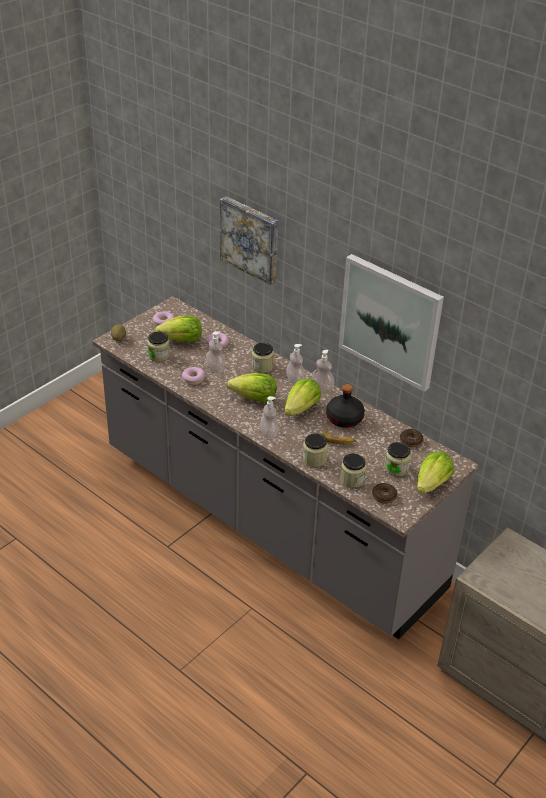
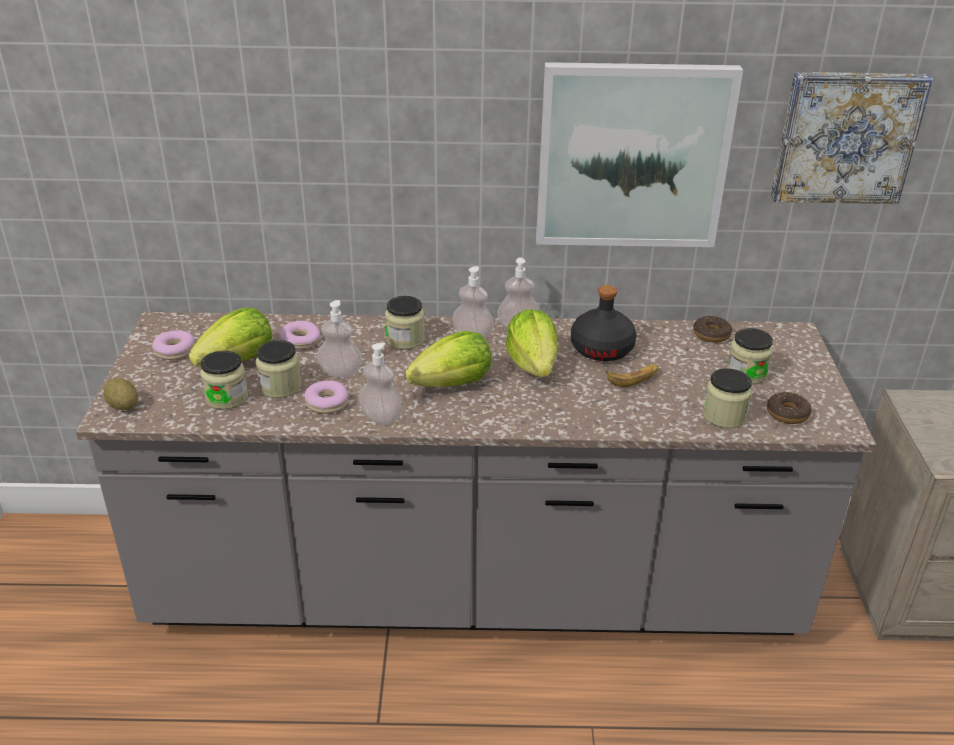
camera: 40 degrees left, 5 degrees down
(251, 239) = (312, 124): picture -> picture (845, 136)
(269, 433) = (538, 418): soap dispenser -> soap dispenser (381, 417)
(314, 459) = (643, 417): jar -> jar (280, 386)
(432, 484) = (809, 369): lettuce -> none

